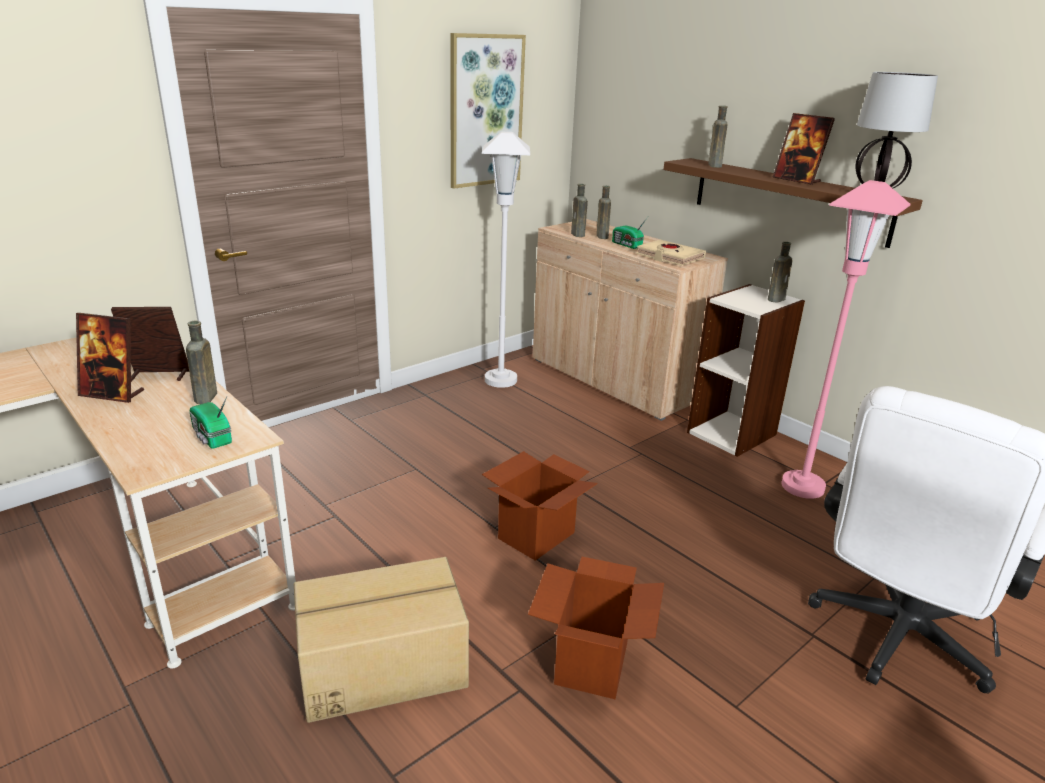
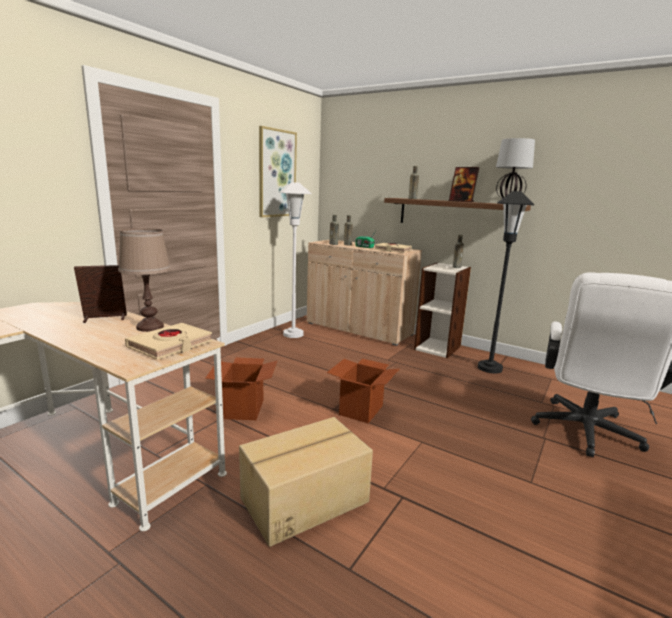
camera: 15 degrees left, 10 degrees down
(112, 394) = (74, 329): picture frame -> none
(205, 398) = (150, 327): brown bottle -> brown table lamp
(211, 437) = (170, 345): radio -> beige book
(591, 662) = (435, 473): cardboard box -> cardboard box (244, 409)
(803, 486) = (490, 368): pink floor lamp -> black floor lamp

